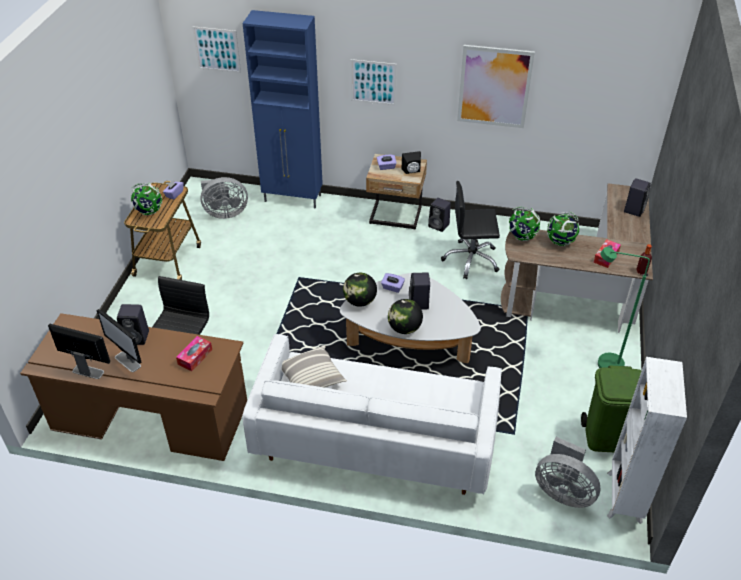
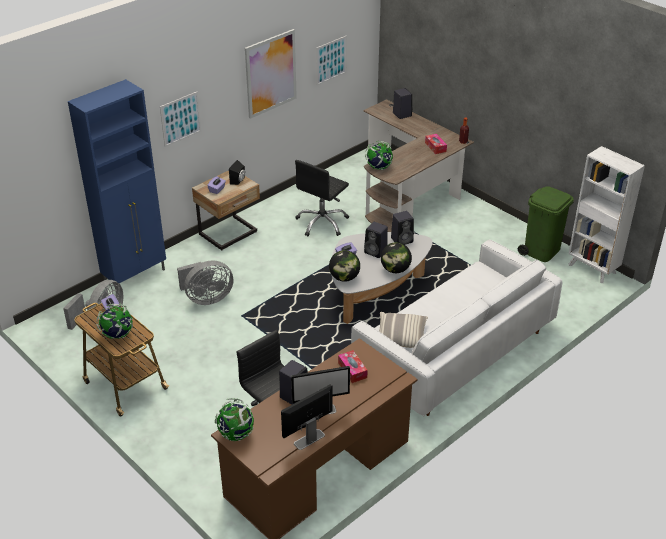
camera: 55 degrees left, 5 degrees down
(217, 49) = (34, 161): picture -> picture (331, 60)
(439, 225) = (266, 218): black speaker -> black speaker (402, 240)
(560, 242) = (401, 156): globe -> globe (236, 434)
(563, 492) = (569, 290): grey fan -> grey fan (207, 298)
(603, 363) = (479, 220): green floor lamp -> none

